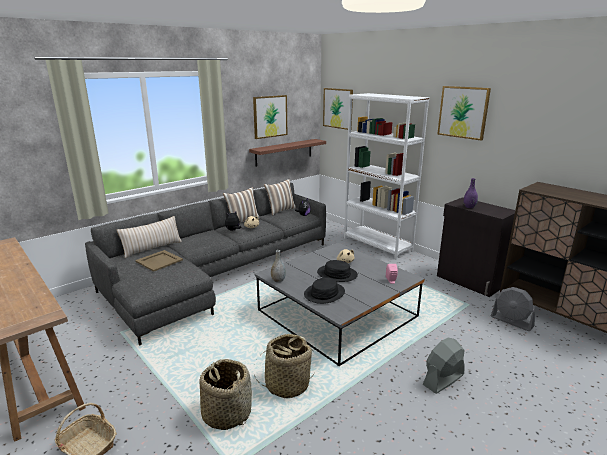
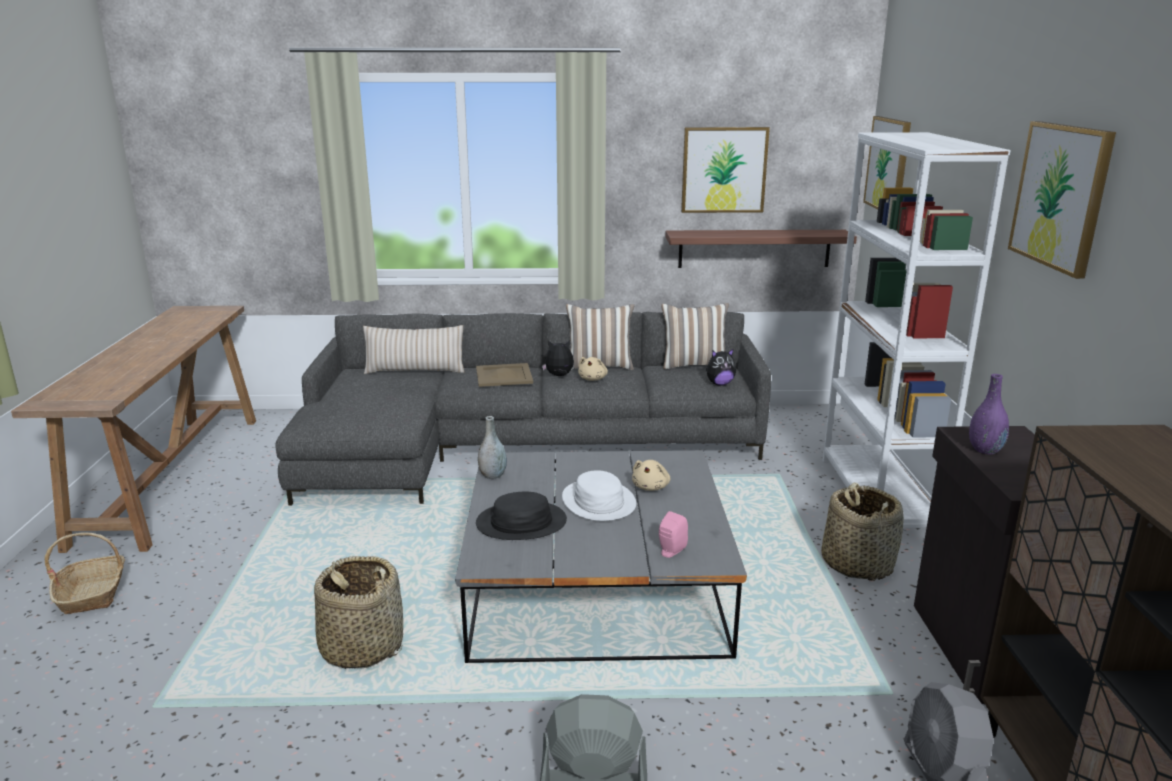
camera: 40 degrees right, 0 degrees up
(159, 261) = (388, 390): beige tray -> beige tray (504, 375)
(226, 413) = (246, 639): basket -> basket (857, 563)
(337, 274) = (598, 502): black hat -> white hat

